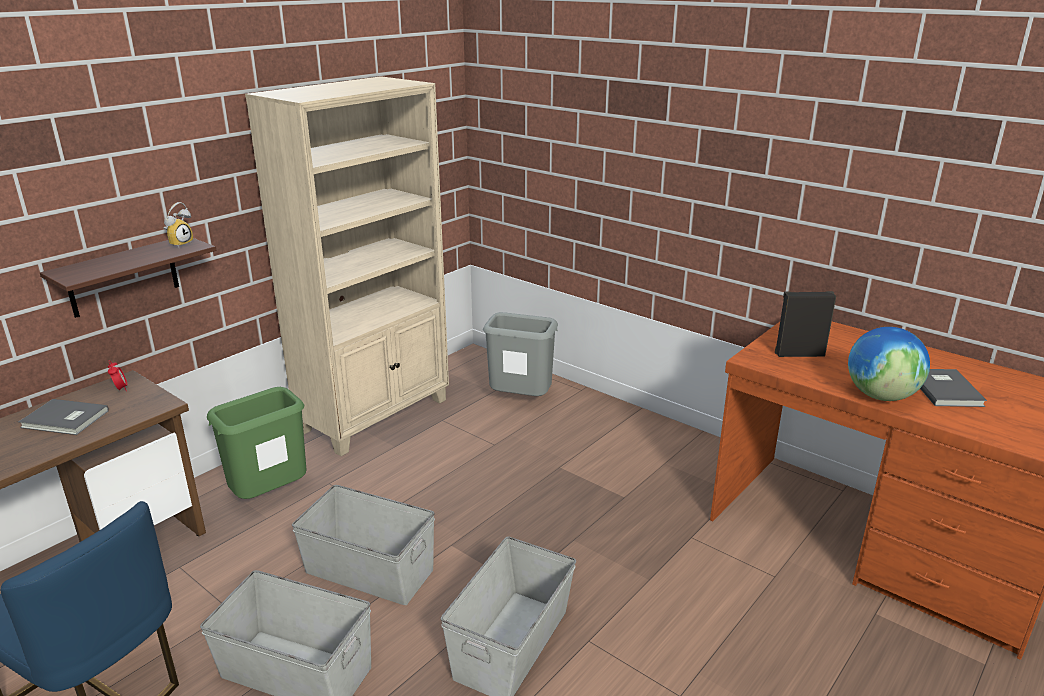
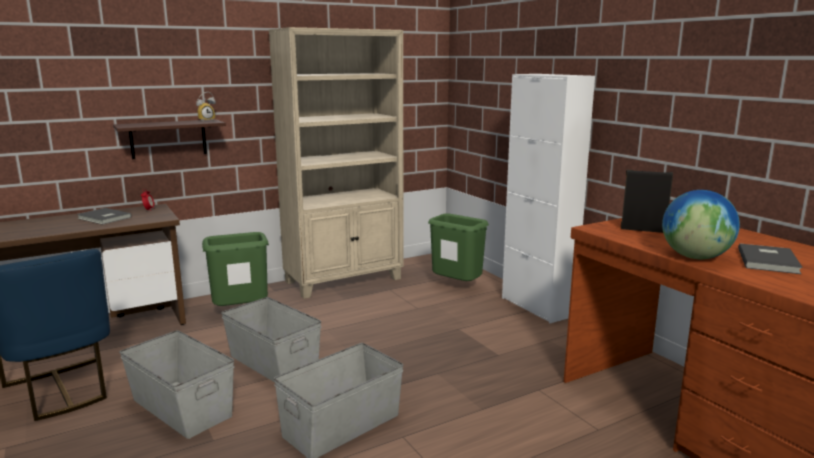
camera: 20 degrees right, 10 degrees down
(521, 401) = (457, 287): grey trash can -> green trash can
(626, 416) = (537, 307): none -> white cabinet

